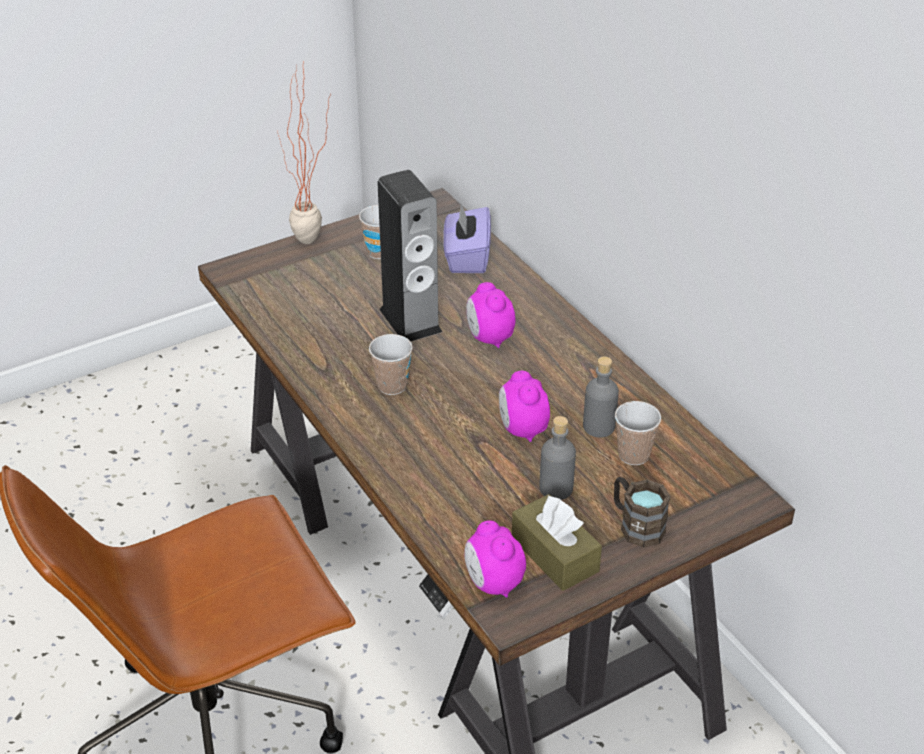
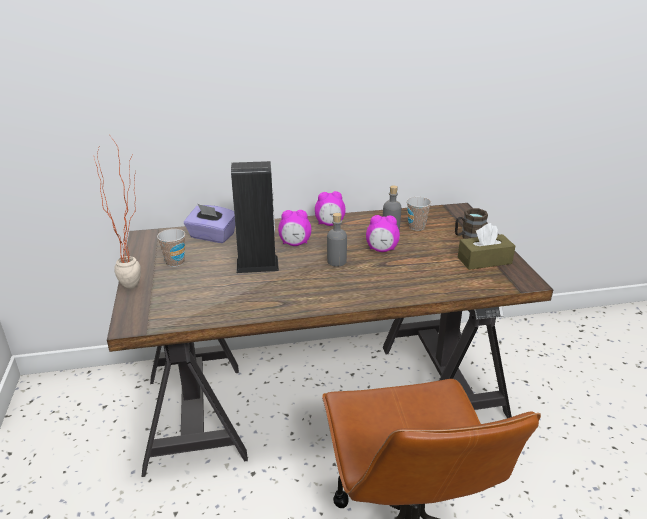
camera: 70 degrees left, 10 degrees down
(392, 386) = (317, 282): cup -> none
(493, 583) = (502, 281): alarm clock -> alarm clock (330, 224)
(556, 488) = (433, 250): grey bottle -> grey bottle (336, 261)

